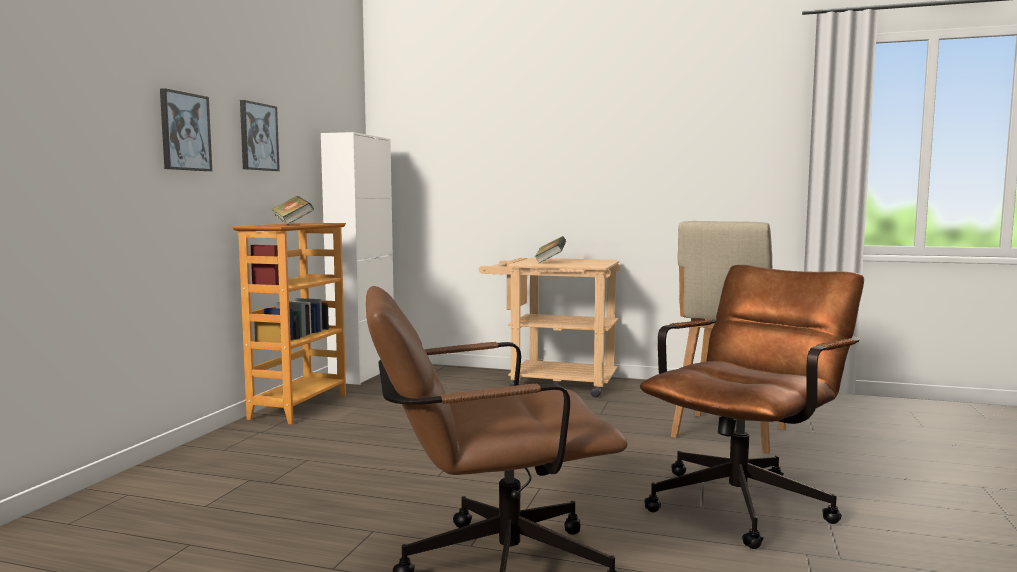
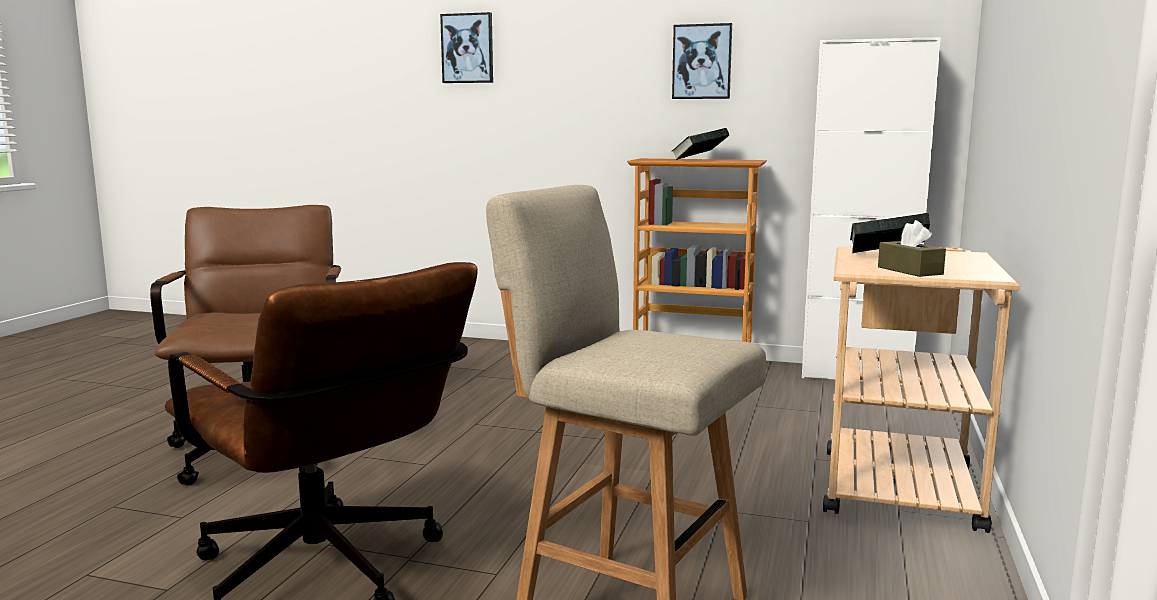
camera: 90 degrees right, 5 degrees up
(184, 131) = (594, 68): picture -> picture (467, 48)
(594, 262) = (910, 270): none -> brown tissue box

